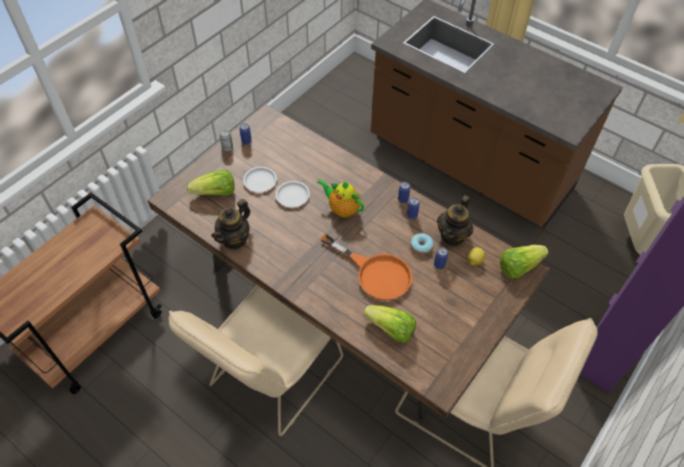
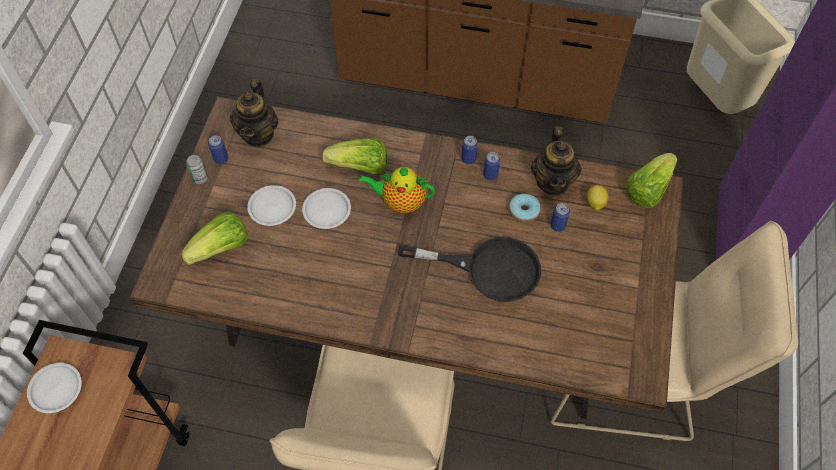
camera: 25 degrees left, 5 degrees up
(79, 236) = (55, 389): none -> white plate
(235, 239) = (284, 301): teapot -> teapot (258, 134)
(376, 273) = (489, 269): orange frying pan -> black frying pan
(391, 330) = (547, 333): lettuce -> lettuce (360, 167)

